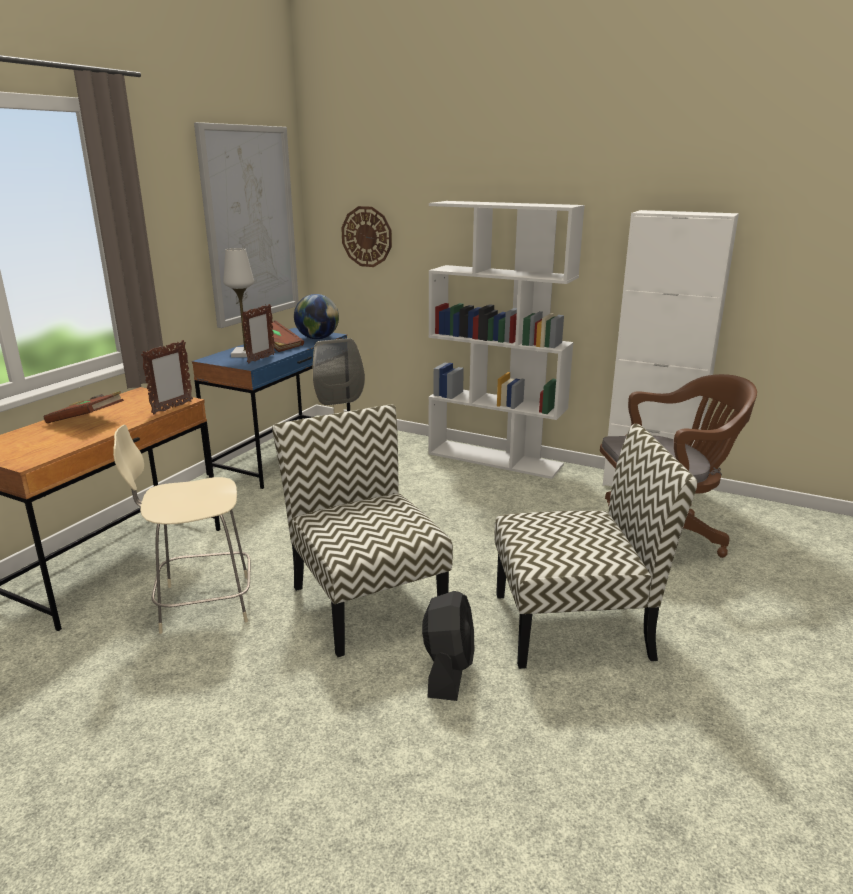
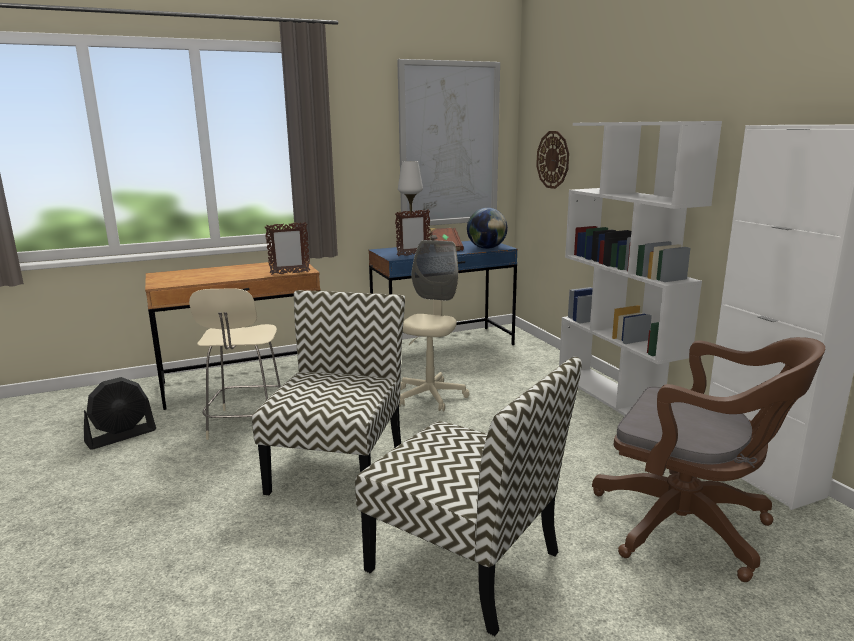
camera: 40 degrees right, 5 degrees down
(87, 421) = (233, 271): brown book -> none
(201, 604) = (246, 424): beige chair -> beige chair turned 120 degrees counterclockwise
(448, 670) = (313, 542): black fan -> black fan (121, 436)

